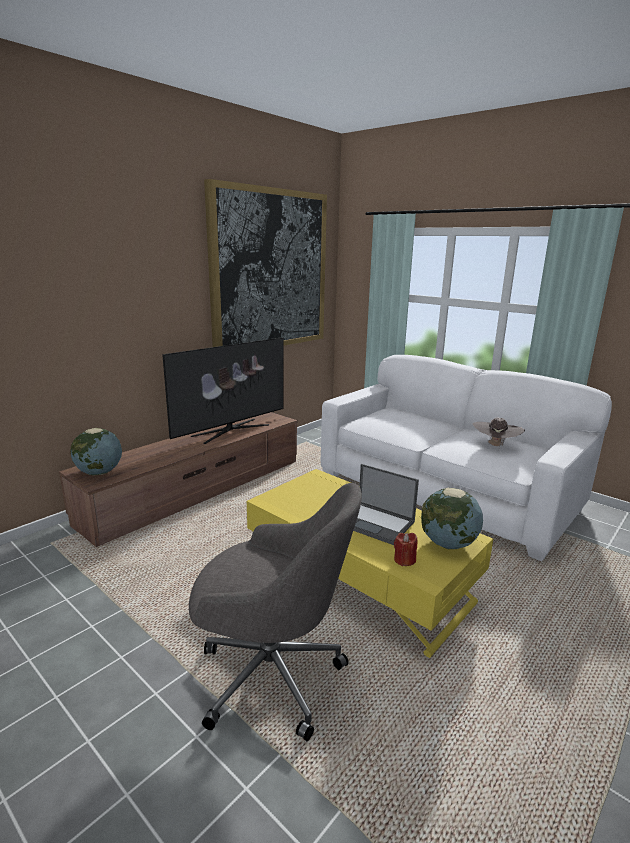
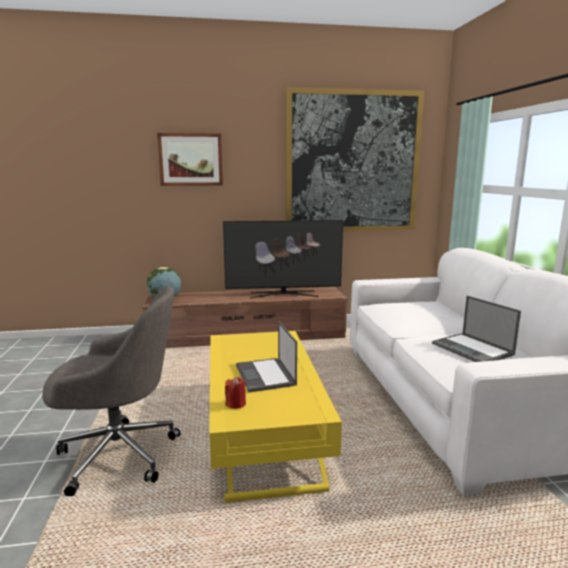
camera: 40 degrees right, 5 degrees down
(98, 272) = (190, 159): none -> picture
(273, 676) = (120, 455): grey office chair -> grey office chair turned 60 degrees counterclockwise
(448, 544) = (292, 408): globe -> none
(495, 446) = (473, 349): brown hat -> laptop

